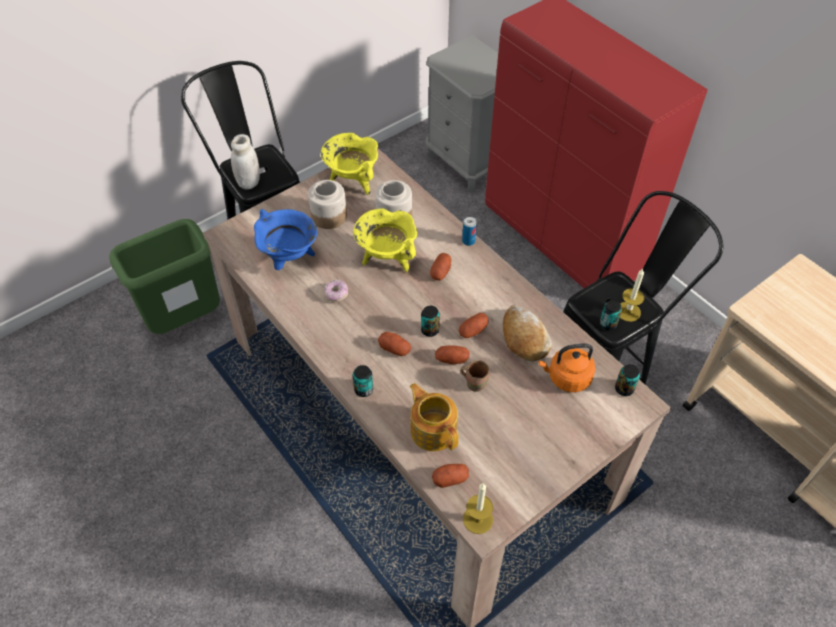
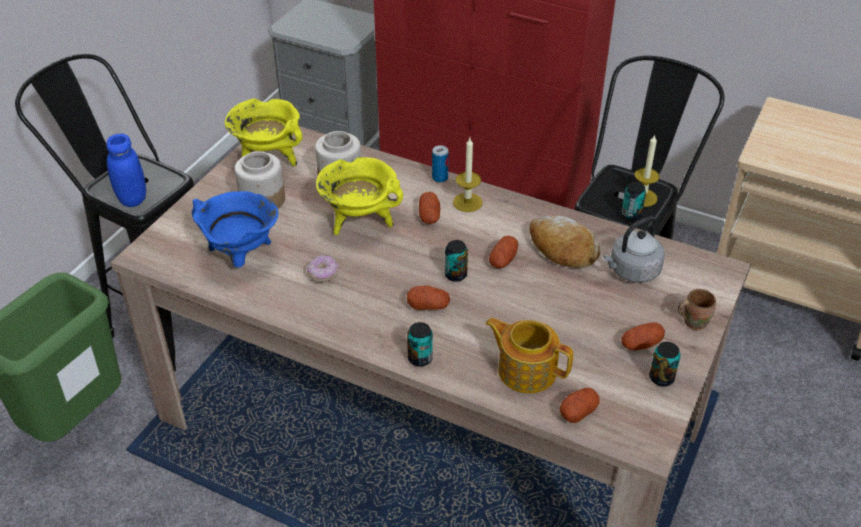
camera: 25 degrees left, 10 degrees down
(249, 182) = (132, 199): white jar -> blue jar
(451, 359) = (499, 295): potato -> potato (641, 344)
(475, 383) = (540, 309): brown mug -> brown mug (693, 321)
(478, 519) = (635, 440): candle -> candle (467, 202)
(567, 378) = (632, 271): orange kettle -> grey kettle
(624, 389) = (695, 262): can -> can (661, 378)

